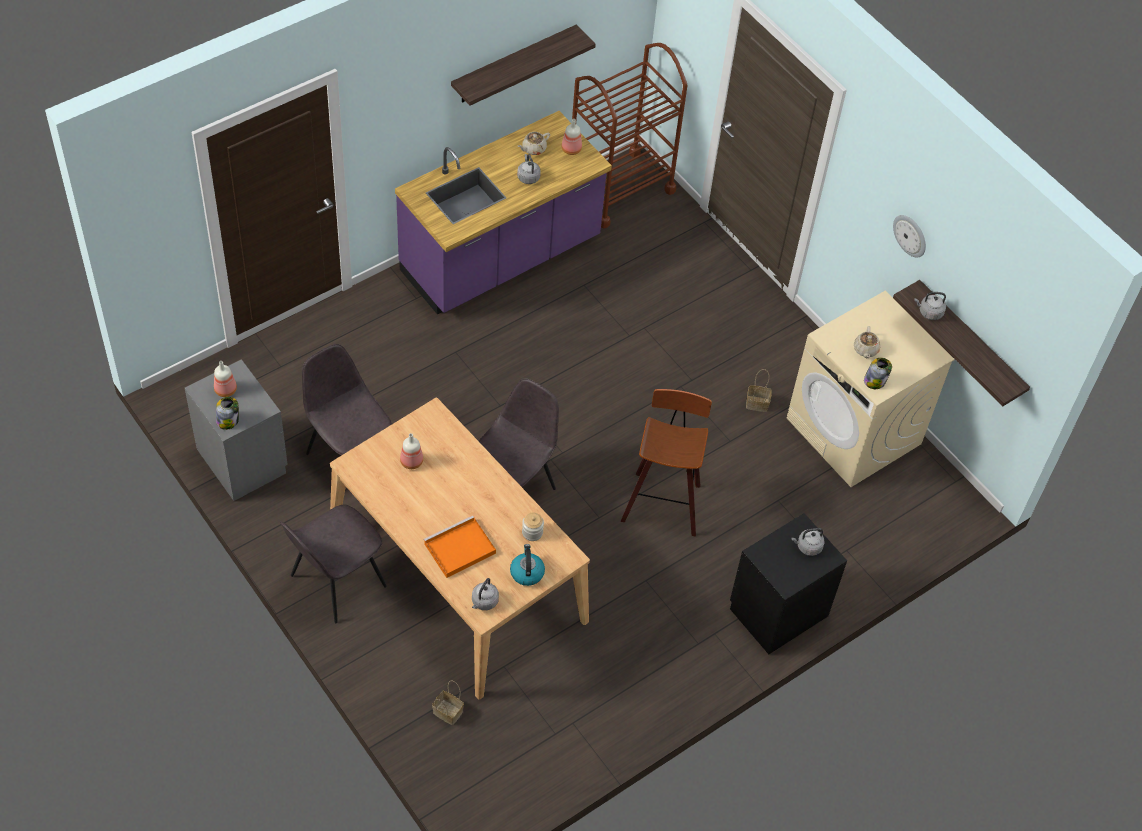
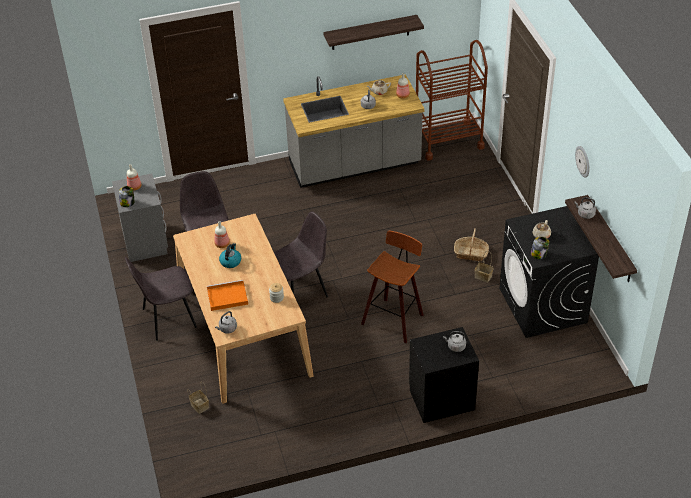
camera: 25 degrees right, 10 degrees down
(501, 257) = (354, 164): purple counter -> grey counter
(526, 572) = (262, 319): kettle -> kettle (230, 261)
(725, 370) = (471, 253): none -> basket
(854, 431) = (543, 306): beige washing machine -> black washing machine

